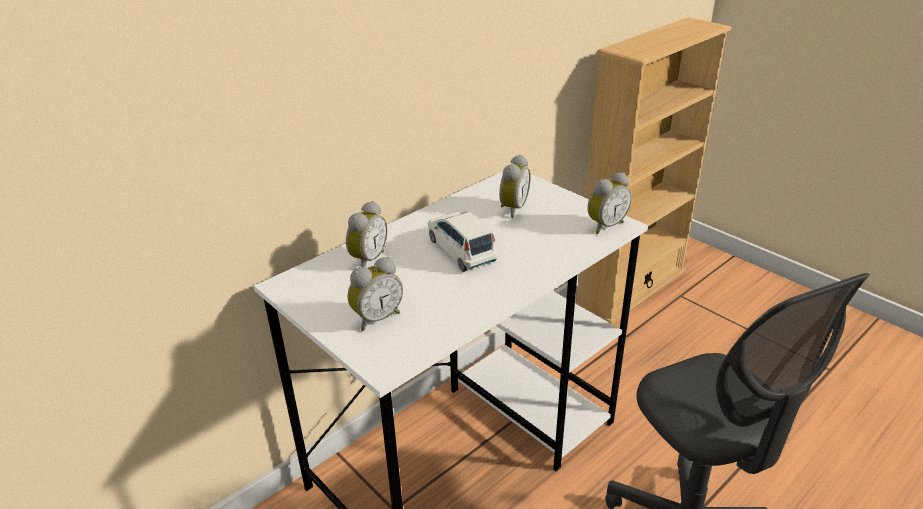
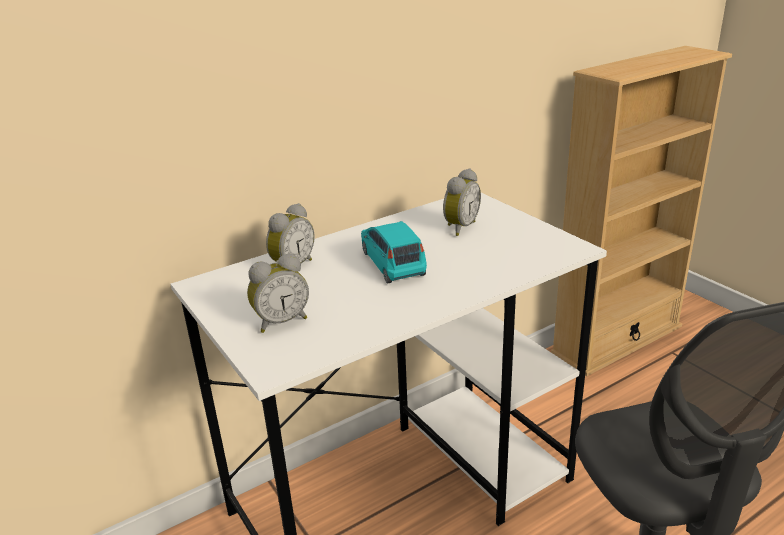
camera: 10 degrees right, 5 degrees down
(461, 250) = (392, 263): white toy car -> turquoise toy car
(604, 225) = (557, 248): alarm clock -> none

